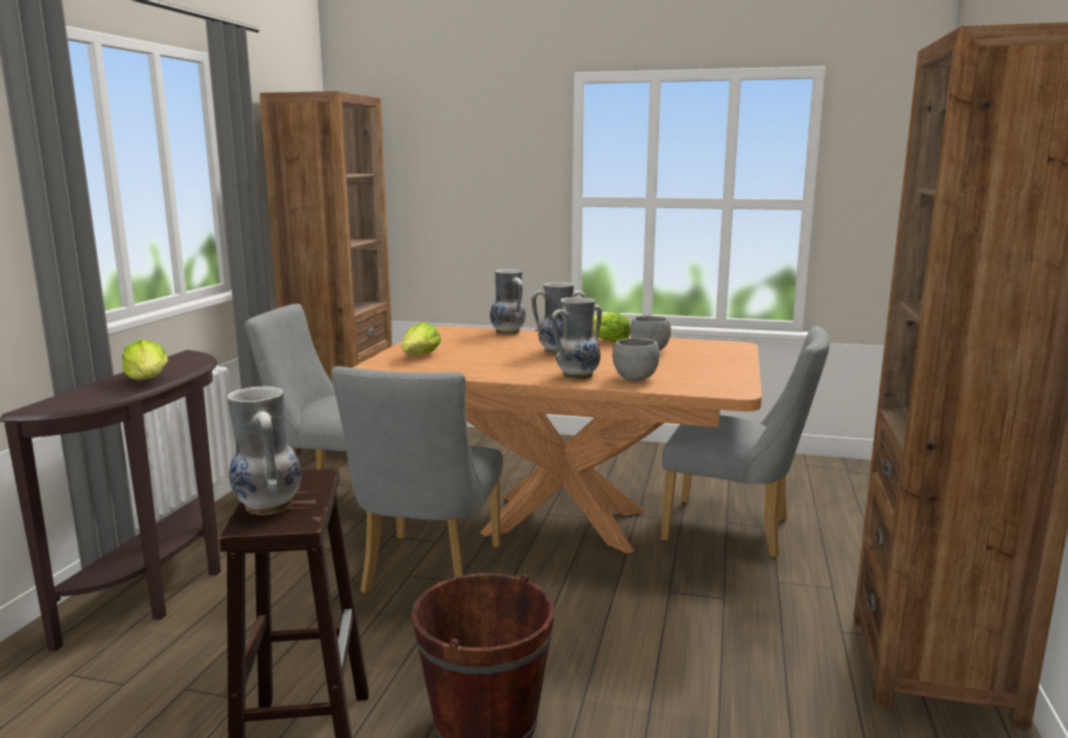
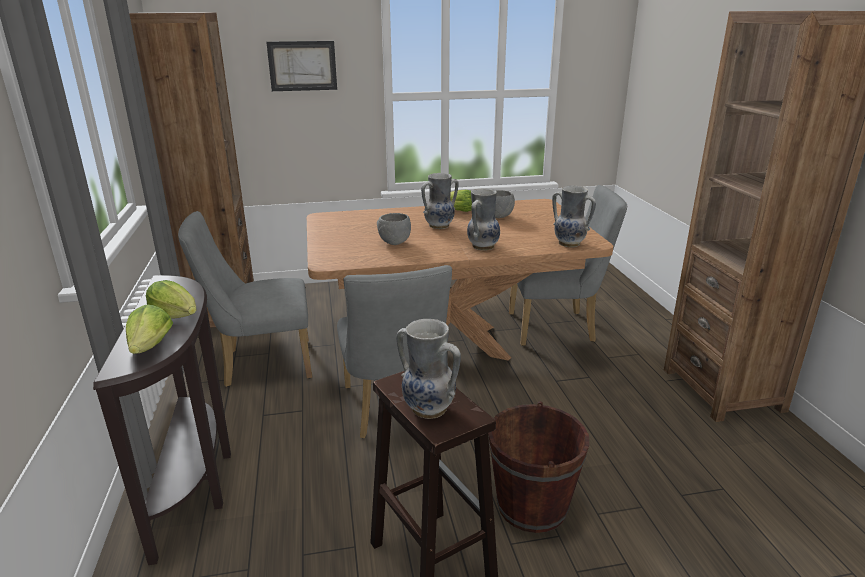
camera: 25 degrees left, 10 degrees up
(420, 356) = (345, 246): lettuce -> lettuce (151, 347)
(478, 161) = (302, 66): none -> picture
(508, 332) = (377, 212): vase -> vase (569, 243)
(634, 379) = (522, 243): grey bowl -> grey bowl (394, 243)

